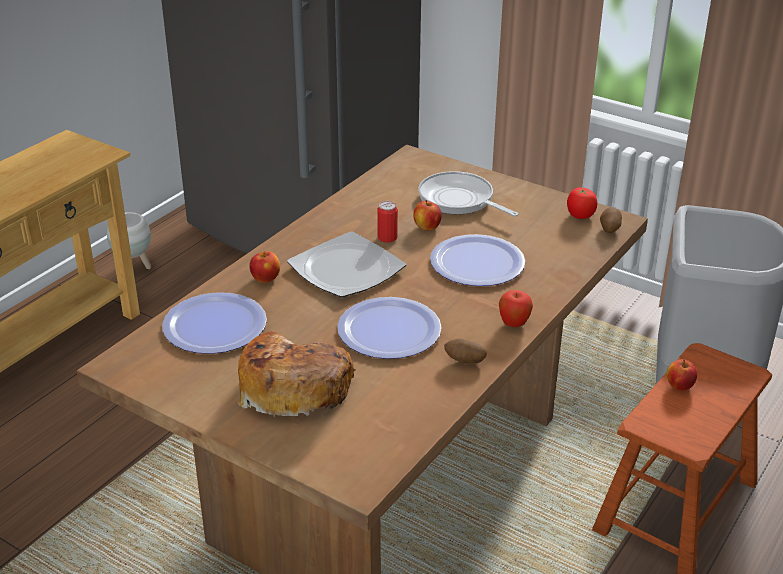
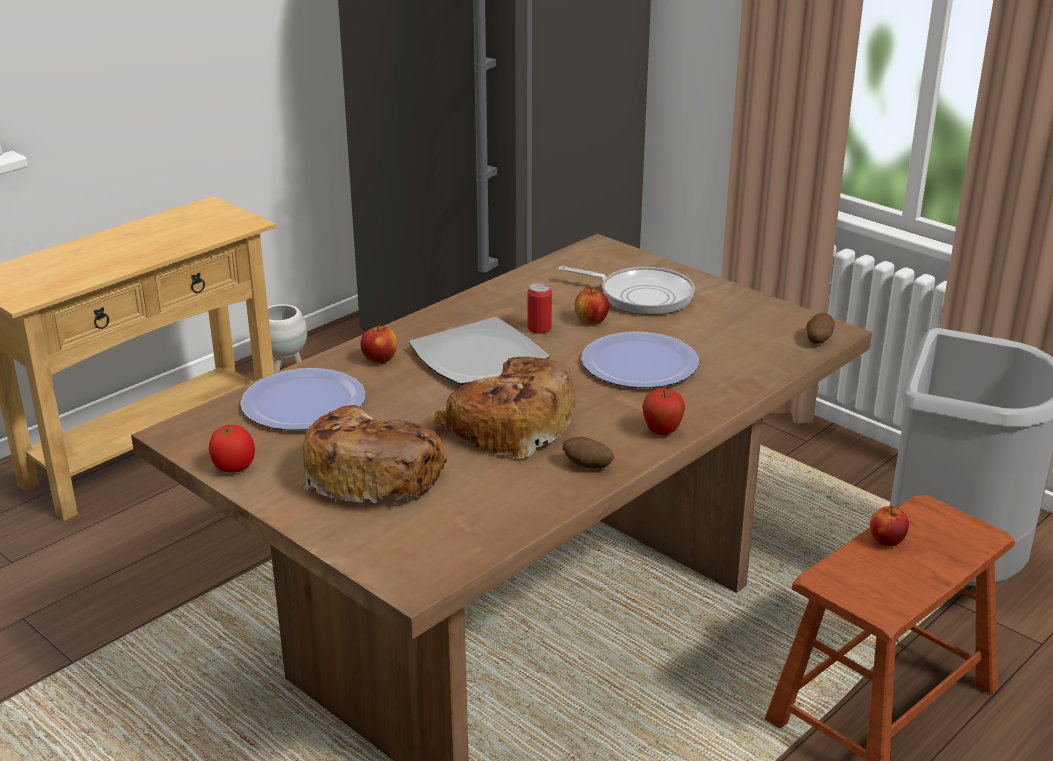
camera: 10 degrees right, 5 degrees down
(389, 330) = (507, 425): plate -> bread
(459, 200) = (641, 296): frying pan -> frying pan turned 150 degrees clockwise
(580, 216) = (785, 323): tomato -> tomato (233, 467)

